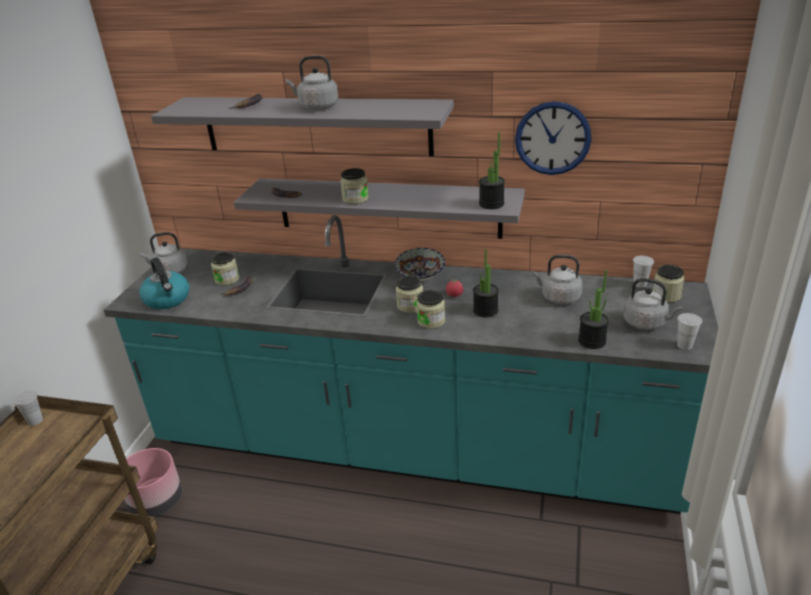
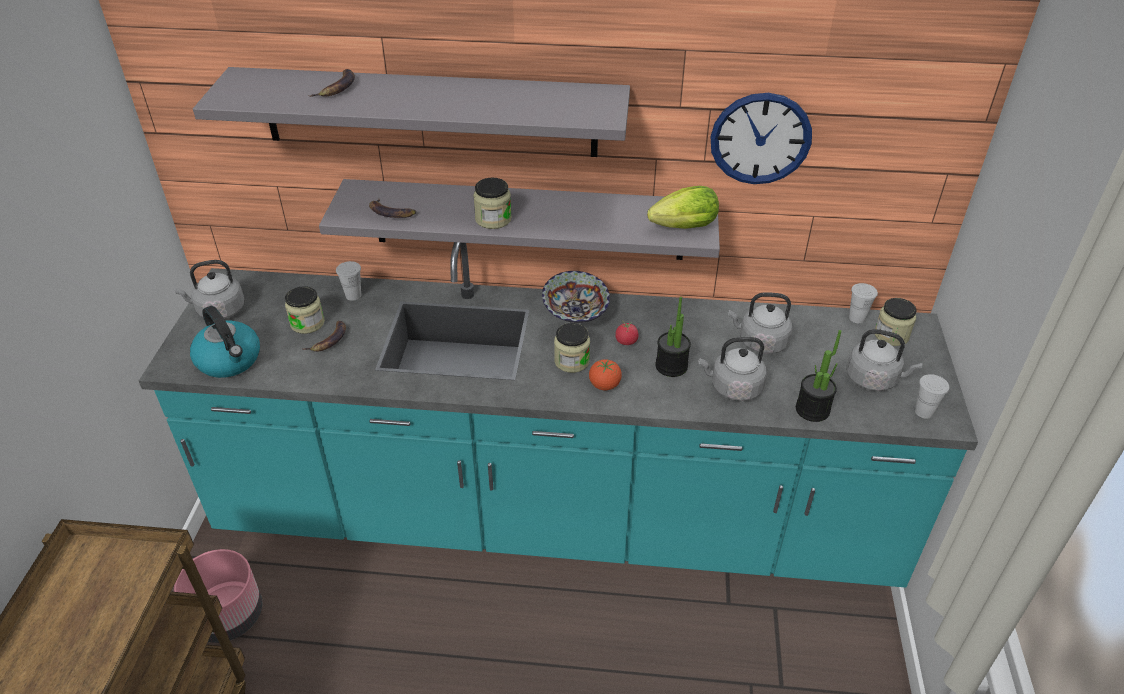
camera: 10 degrees left, 10 degrees up
(35, 420) = (75, 556): white cup -> white cup (353, 295)
(316, 107) = (440, 96): grey kettle -> grey kettle (733, 388)
(431, 321) = (604, 385): jar -> tomato
(491, 204) = (680, 228): potted plant -> lettuce

